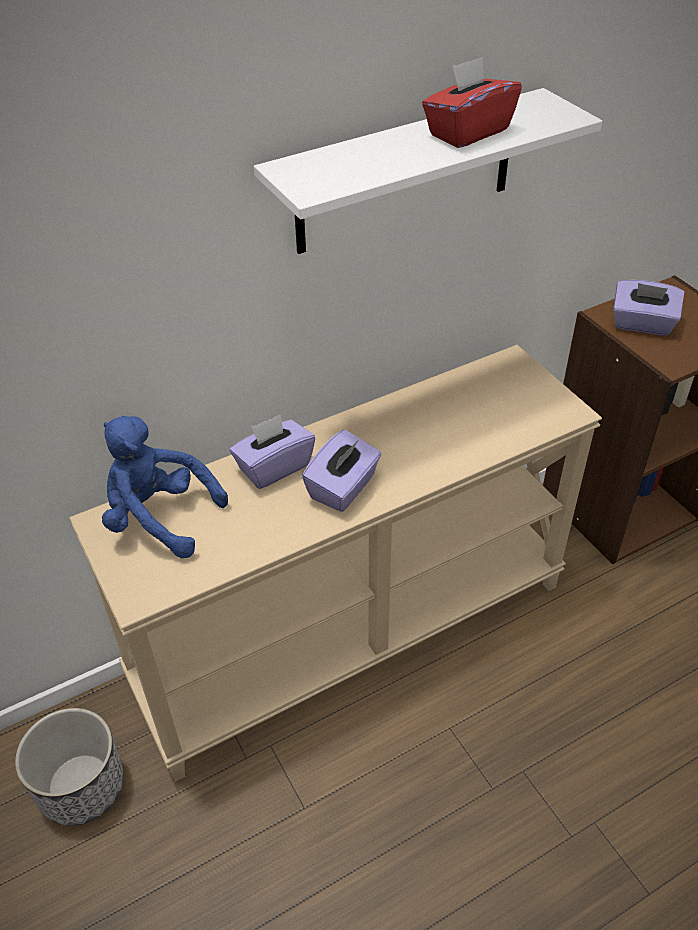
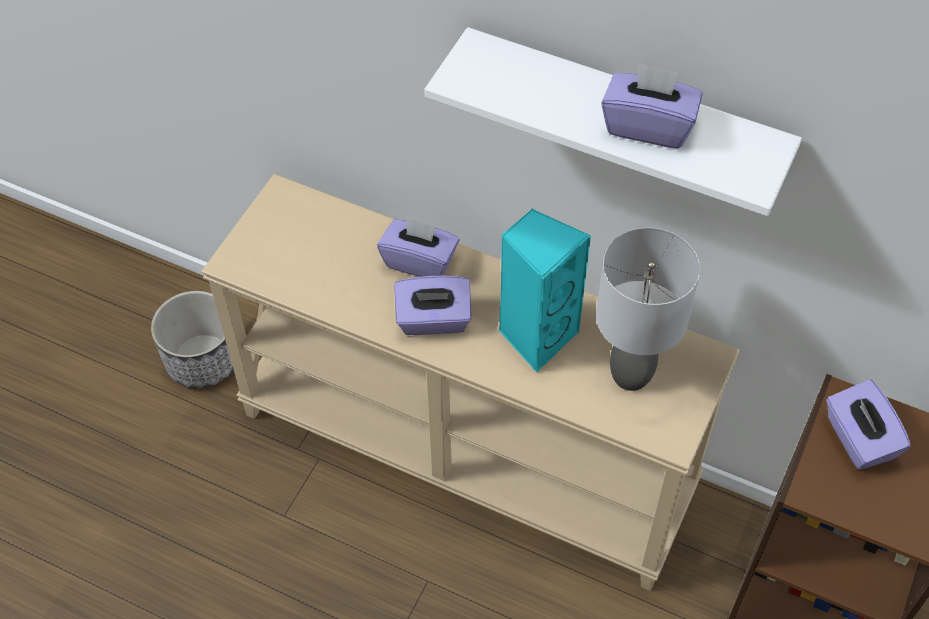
camera: 55 degrees right, 10 degrees up
(159, 518) = (311, 225): blue plush toy -> none
(414, 435) = (536, 335): none -> turquoise speaker
(468, 132) = (648, 126): red tissue box -> purple tissue box
(495, 405) = (629, 375): none -> grey table lamp

